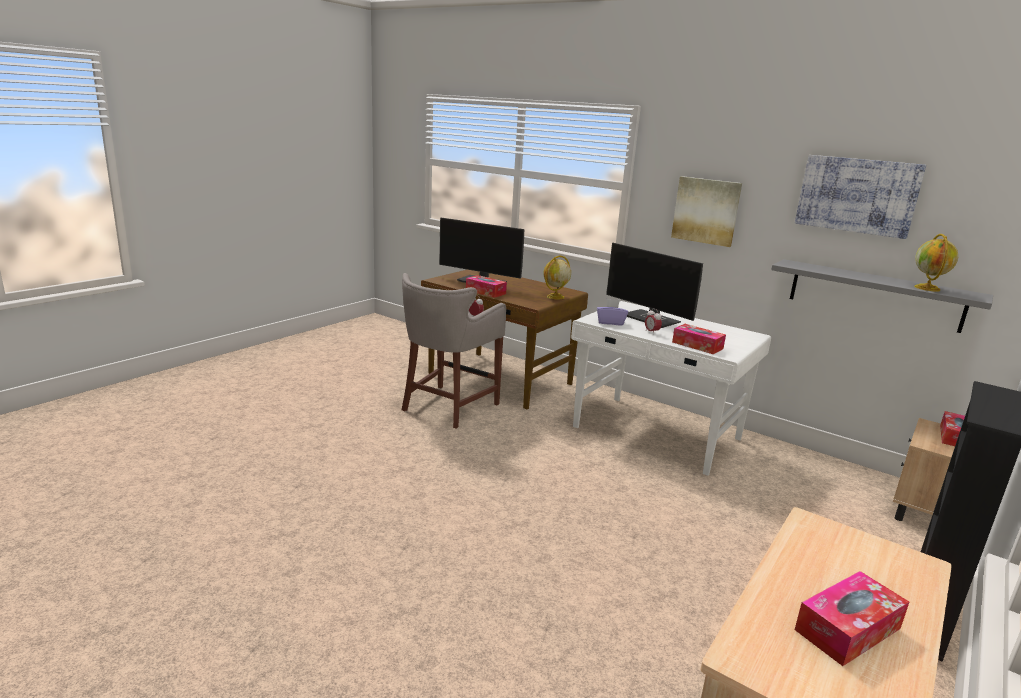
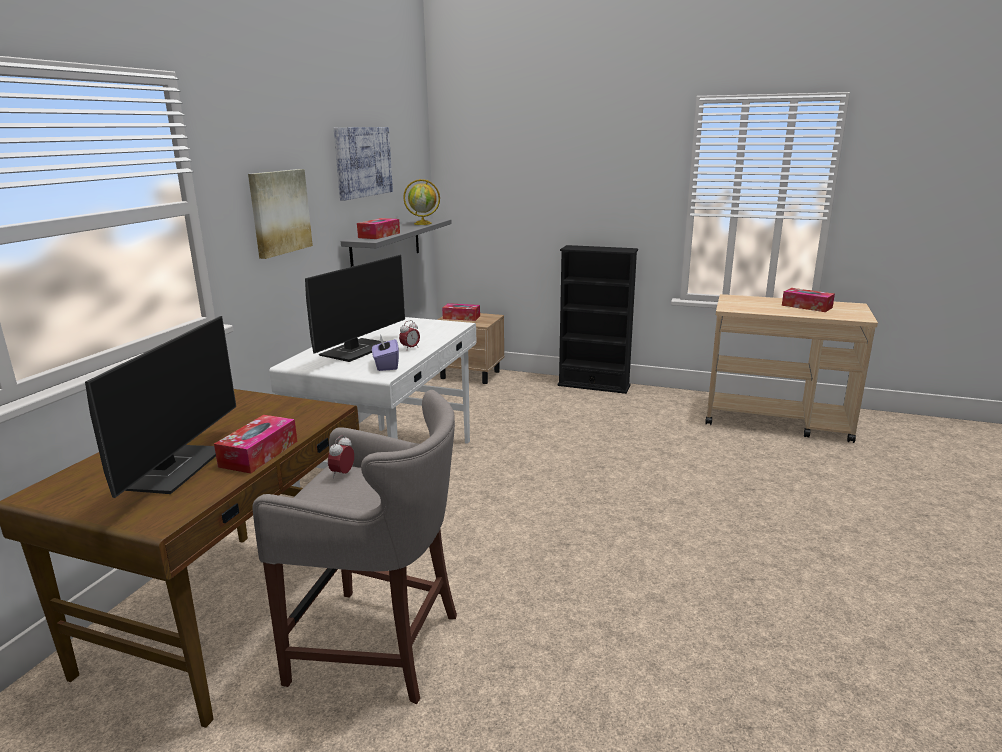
camera: 105 degrees left, 0 degrees up
(555, 297) = (270, 402): globe -> none
(697, 345) = (439, 333): tissue box -> tissue box (379, 235)

